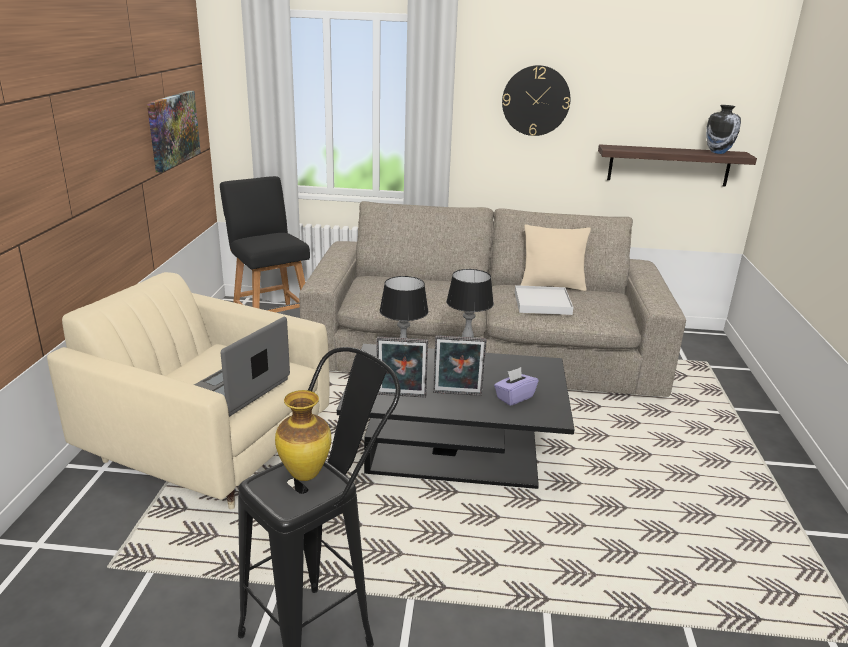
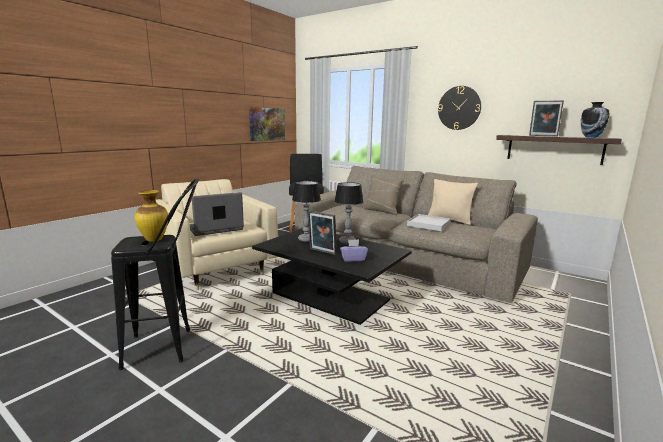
camera: 30 degrees right, 10 degrees down
(401, 396) = (291, 247): picture frame -> picture frame (543, 136)
(442, 282) = (382, 211): none -> beige pillow

